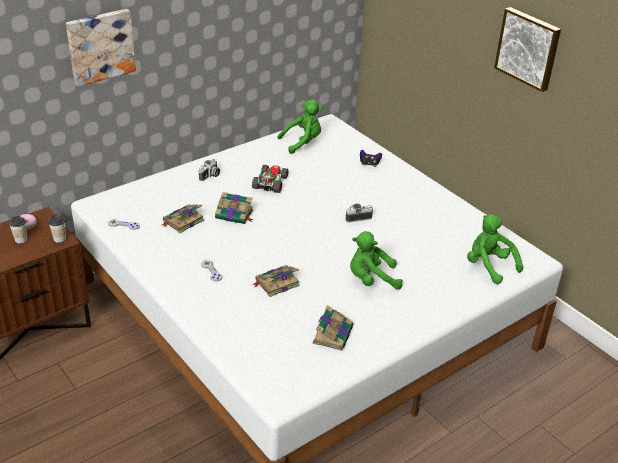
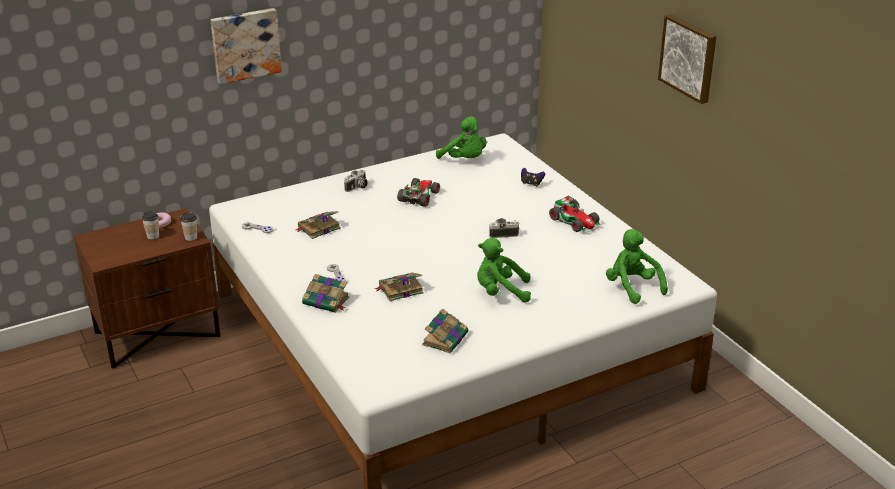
camera: 10 degrees right, 5 degrees down
(235, 215) = (373, 225): book -> book (327, 301)
(302, 142) = (464, 160): green plush toy -> green plush toy turned 60 degrees clockwise
(419, 200) = (575, 221): none -> toy car

